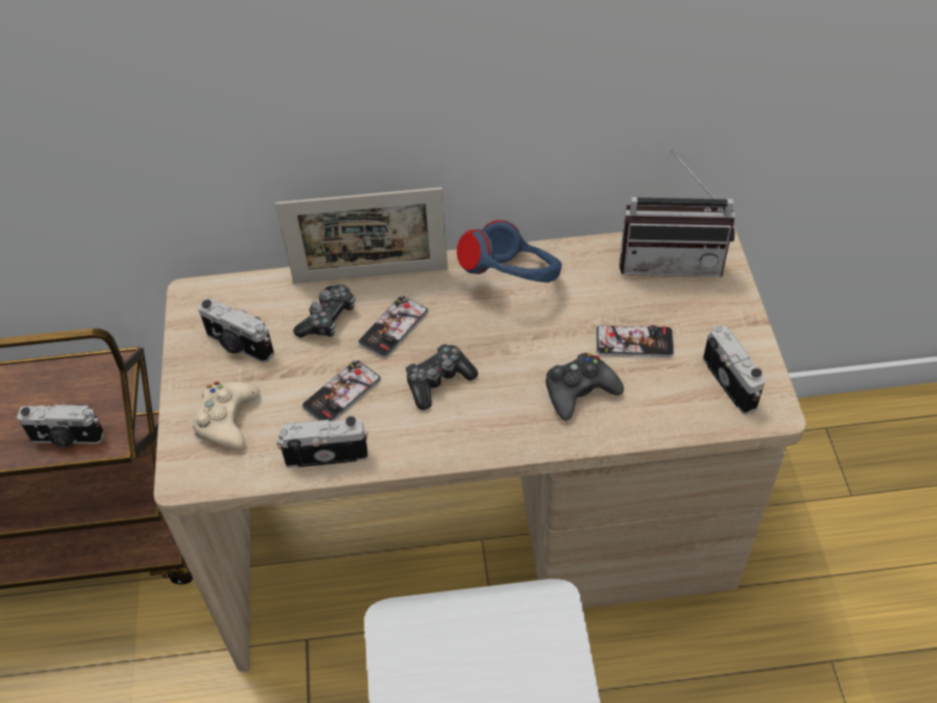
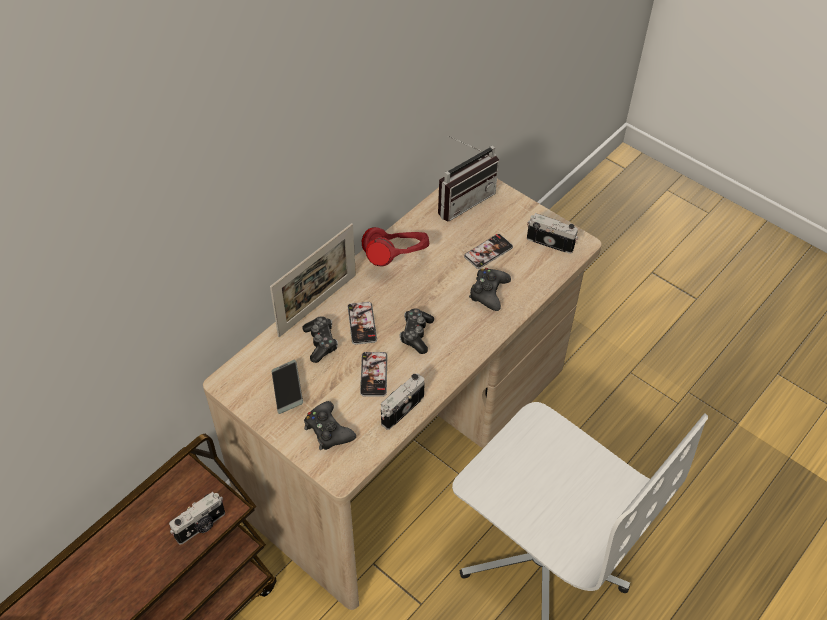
camera: 45 degrees left, 0 degrees up
(227, 420) = (328, 431): beige game controller -> black game controller
(238, 345) = (287, 390): camera -> phone
(512, 280) = (396, 259): blue headphones -> red headphones

